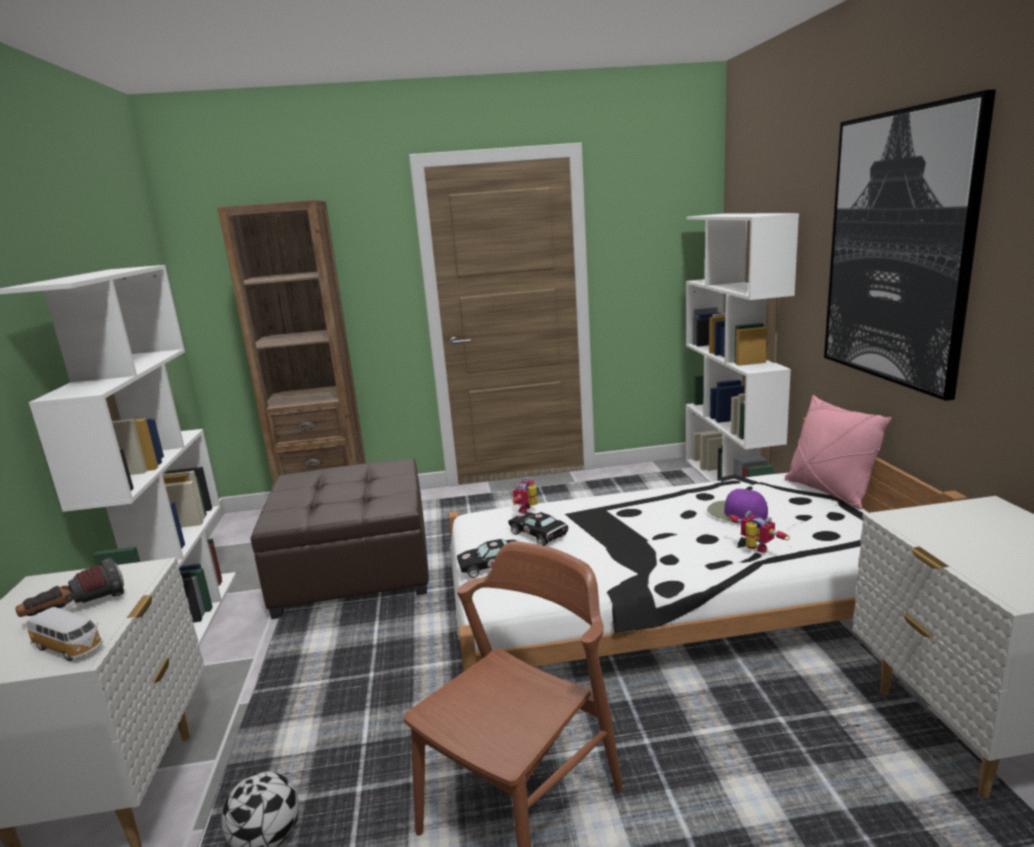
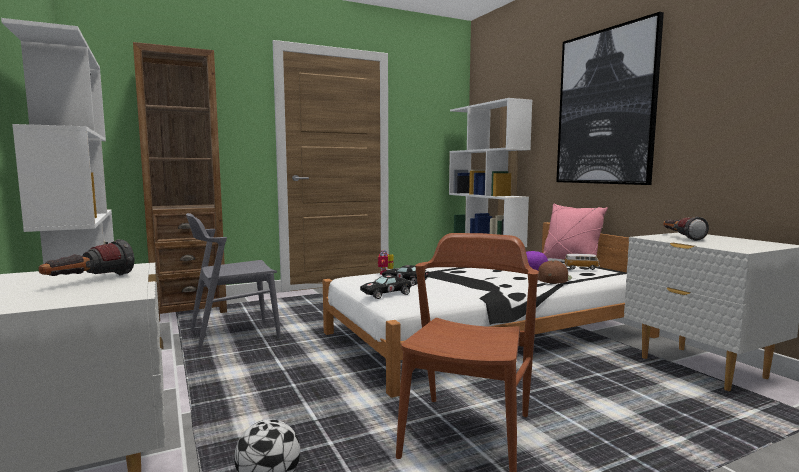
camera: 20 degrees left, 10 degrees down
(70, 648) = (110, 292): toy car -> toy car (582, 268)
(354, 568) = (234, 335): brown ottoman -> grey chair
(754, 549) = (554, 278): toy robot -> brown cap
(954, 525) = (680, 237): none -> flashlight

